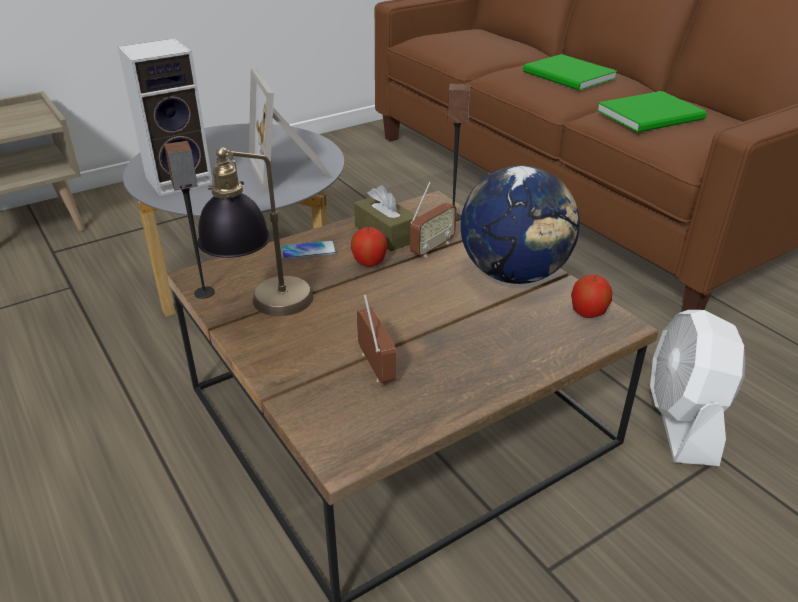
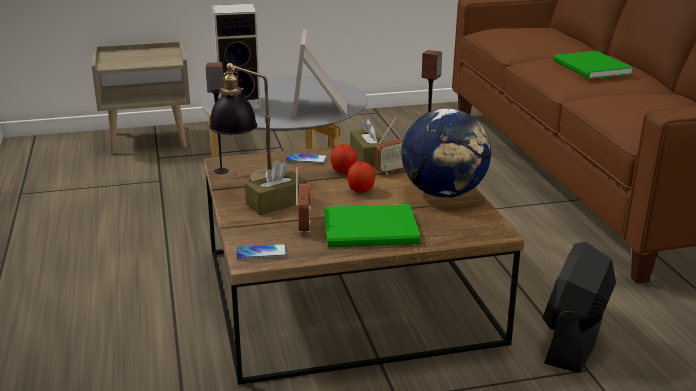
camera: 20 degrees right, 10 degrees down
(315, 335) = (276, 203): none -> brown tissue box
(349, 436) = (261, 253): none -> phone
(588, 313) = (479, 222): apple -> apple (361, 190)
(653, 115) = (635, 102): green book -> green book (373, 230)
(682, 420) = (573, 342): white fan -> black fan

